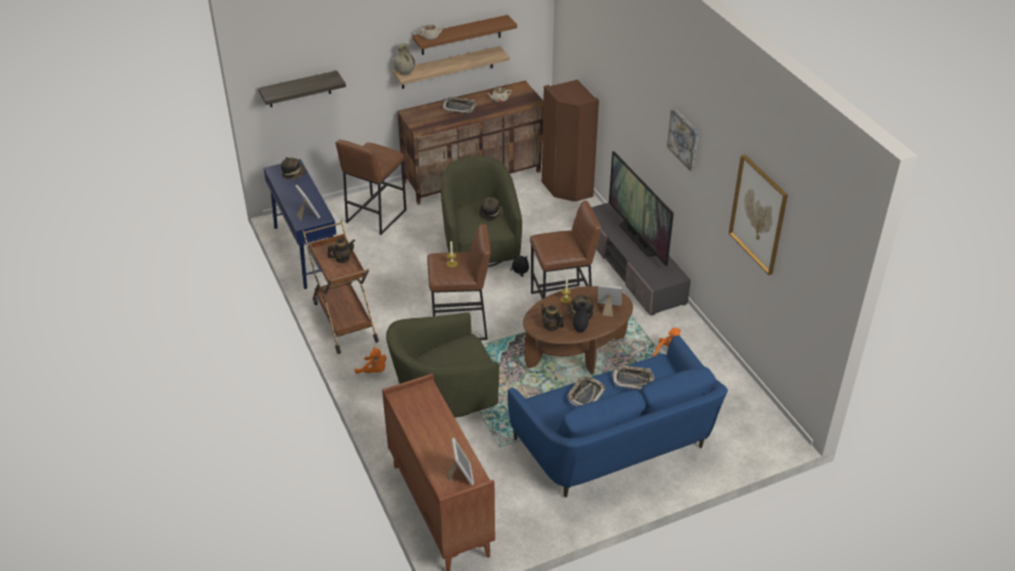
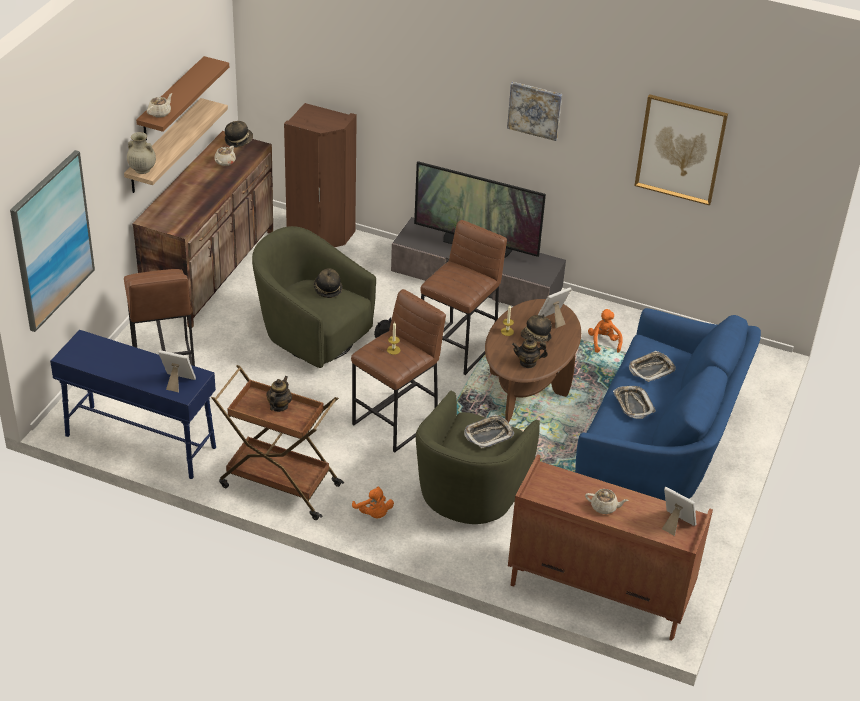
camera: 45 degrees left, 0 degrees up
(294, 174) = (98, 349): hat -> hat (238, 140)
(299, 89) = (52, 240): shelf -> picture
(374, 371) = (373, 514): orange plush toy -> orange plush toy turned 75 degrees clockwise
(431, 434) = (604, 507): none -> beige teapot
(459, 107) = (194, 189): tray -> tray (488, 434)
(580, 330) = (555, 352): black vase -> none

